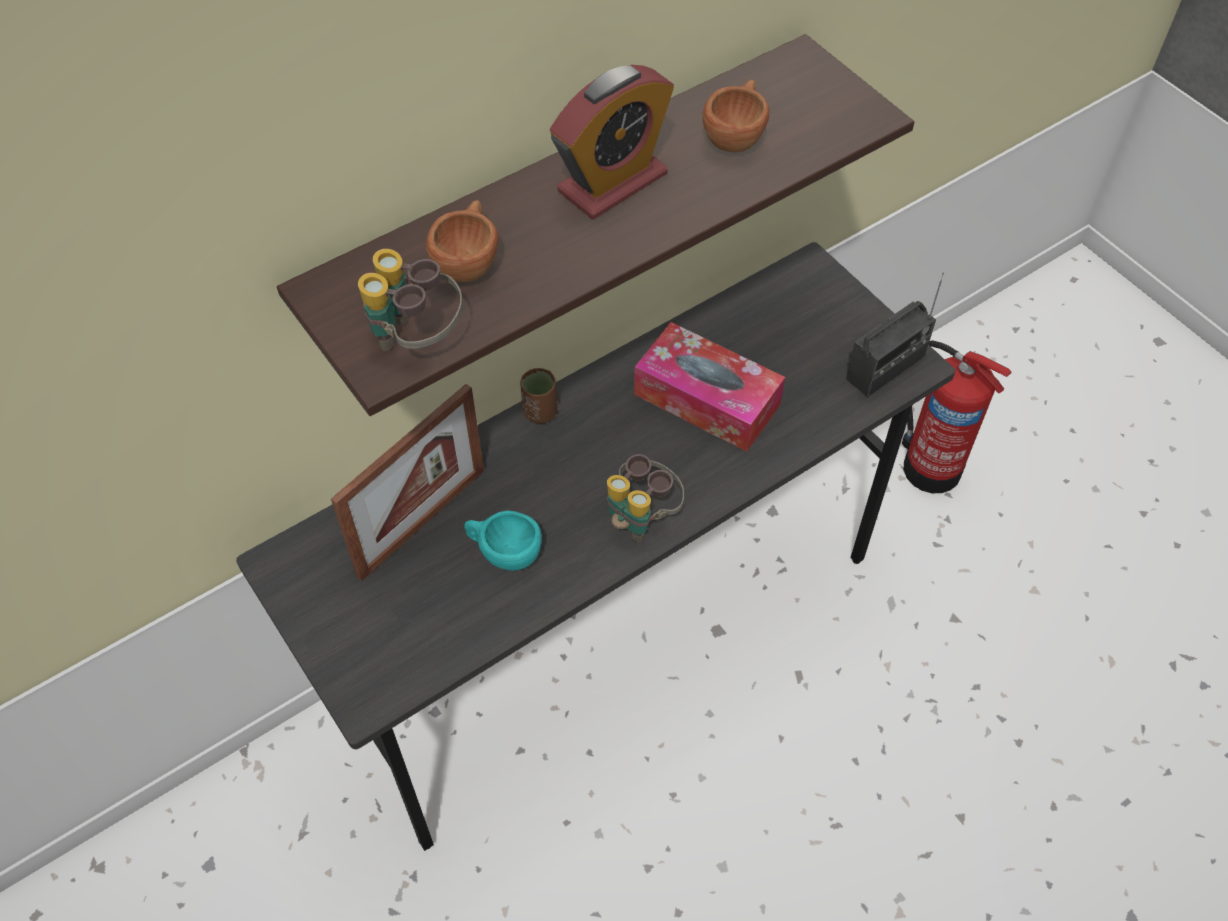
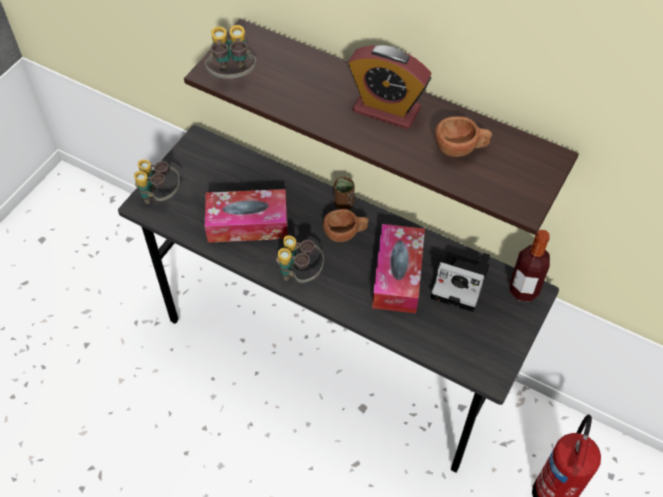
camera: 65 degrees right, 0 degrees up
(366, 663) = (160, 196): none -> binoculars
(422, 522) = (248, 183): picture frame -> none
(468, 261) = (294, 76): brown cup -> brown cup (345, 234)
(503, 552) = (247, 223): turquoise cup -> tissue box
(757, 334) = (462, 283): none -> camera
(800, 276) = (523, 290): none -> bottle
(885, 368) = (479, 360): radio -> none

